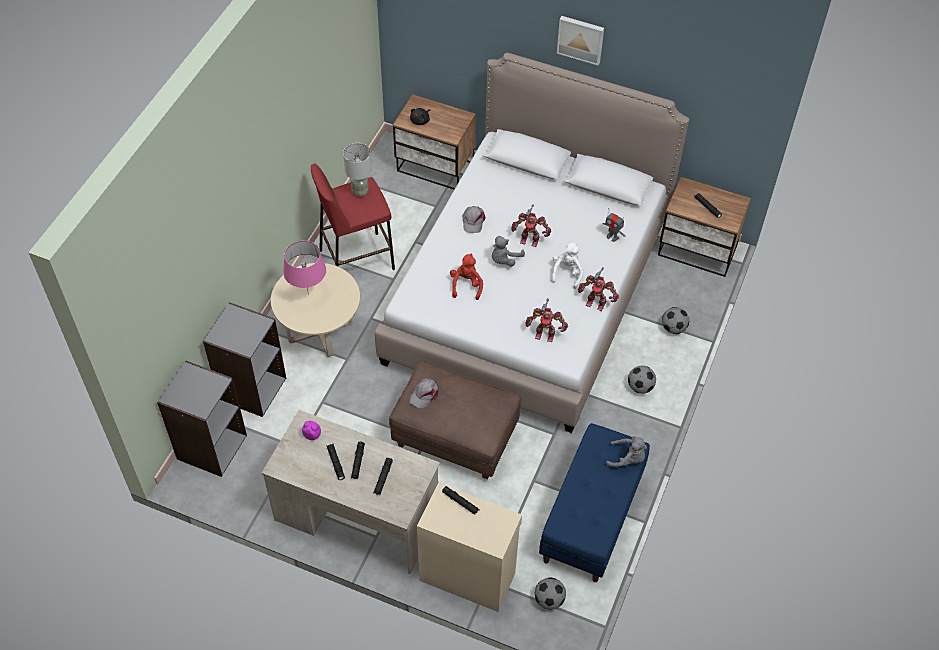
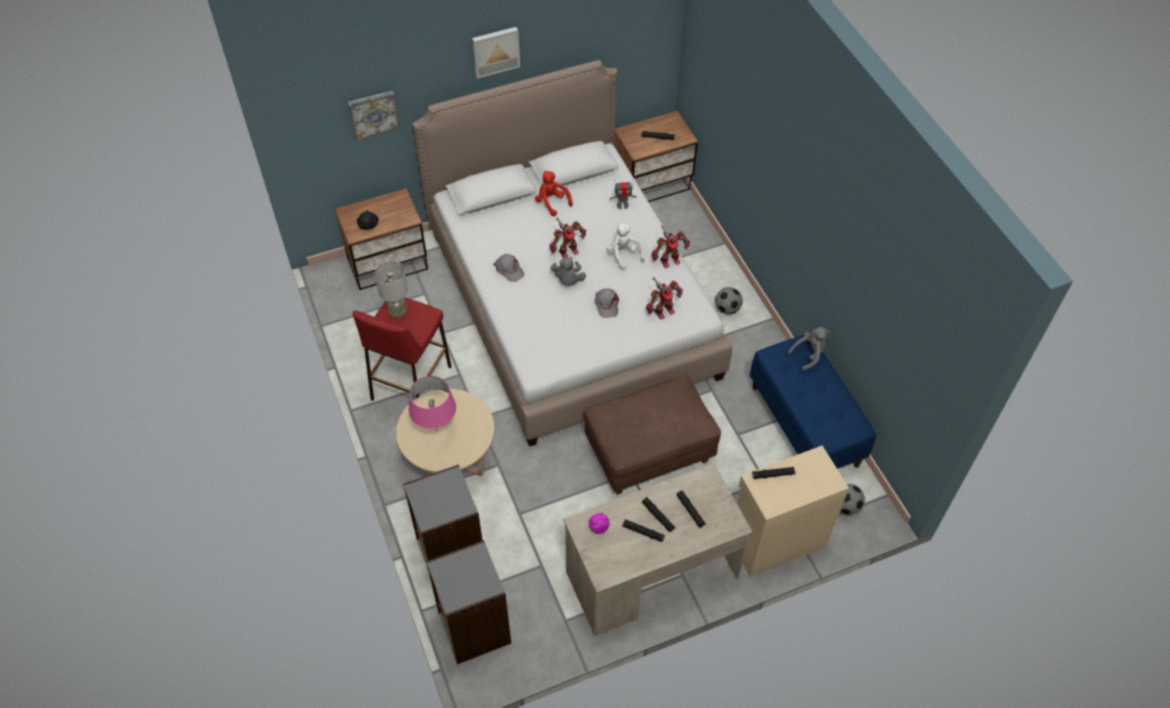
camera: 45 degrees left, 0 degrees up
(425, 394) = (622, 429): grey cap -> grey cap (606, 304)
(462, 32) = (373, 113): none -> picture
(466, 285) = (564, 321): red plush toy -> red plush toy (551, 202)
(673, 328) = (700, 250): football -> none

